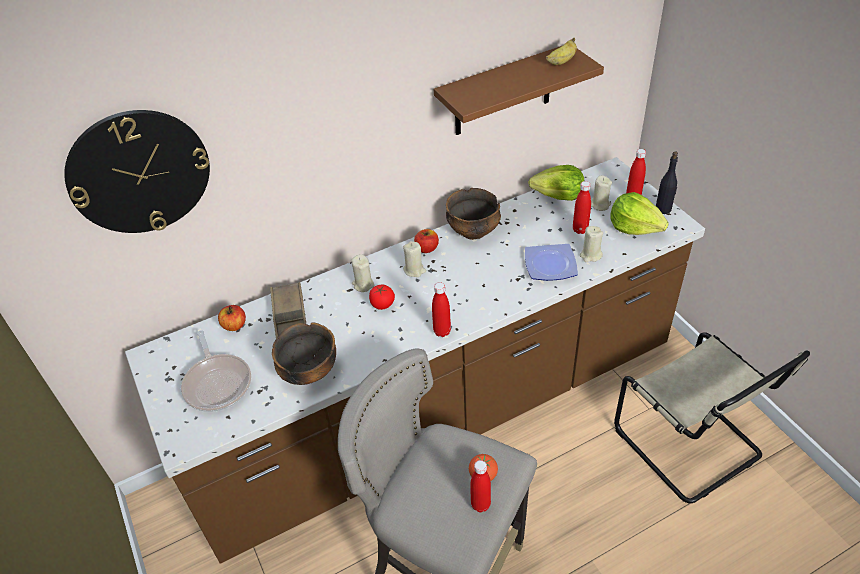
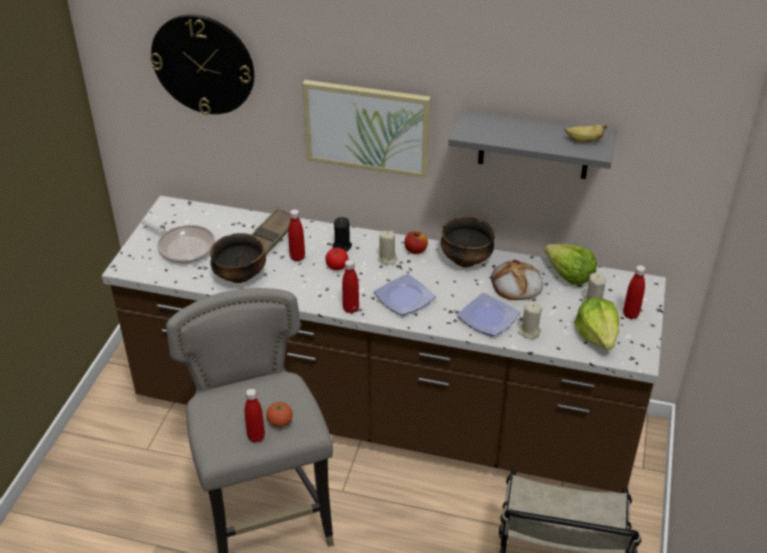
camera: 40 degrees right, 5 degrees down
(217, 383) = (184, 247): frying pan -> frying pan turned 75 degrees counterclockwise
(234, 325) = (234, 220): apple -> none
(344, 153) = (367, 127): none -> picture
(363, 284) = (342, 246): beige candle -> black candle
(472, 292) = (405, 298): none -> plate
(503, 91) = (534, 145): brown shelf -> grey shelf
(534, 226) = (516, 284): none -> bread
(580, 230) = (548, 309): red bottle -> red bottle (297, 257)
(663, 209) = (643, 339): black bottle -> none

